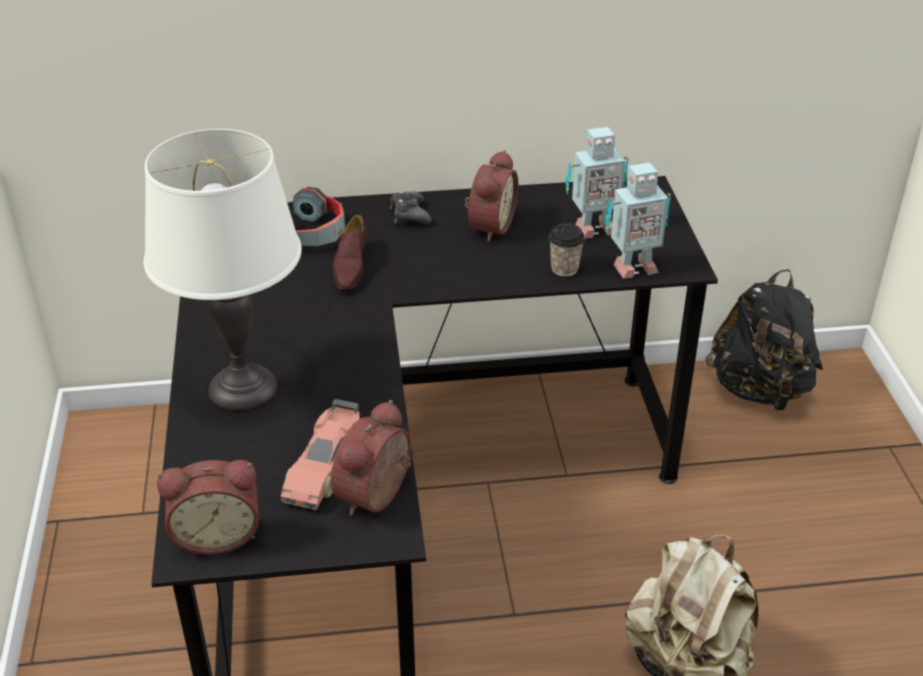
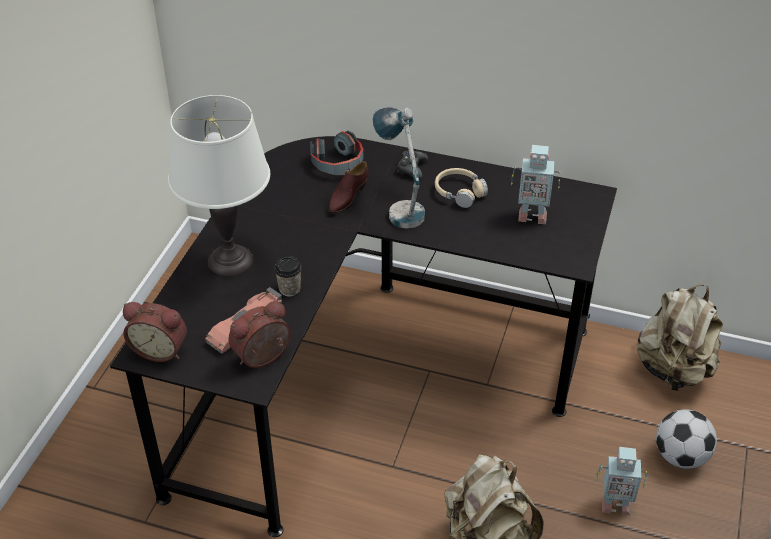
camera: 25 degrees right, 5 degrees up
(427, 261) = (400, 207): none -> table lamp
(488, 226) = (459, 192): alarm clock -> beige headphones
(564, 269) = (488, 240): cup -> cup (289, 289)
(632, 267) = (537, 253): toy robot -> toy robot (614, 504)
(760, 390) = (673, 370): black backpack -> beige backpack
(831, 481) = (680, 457): none -> football

